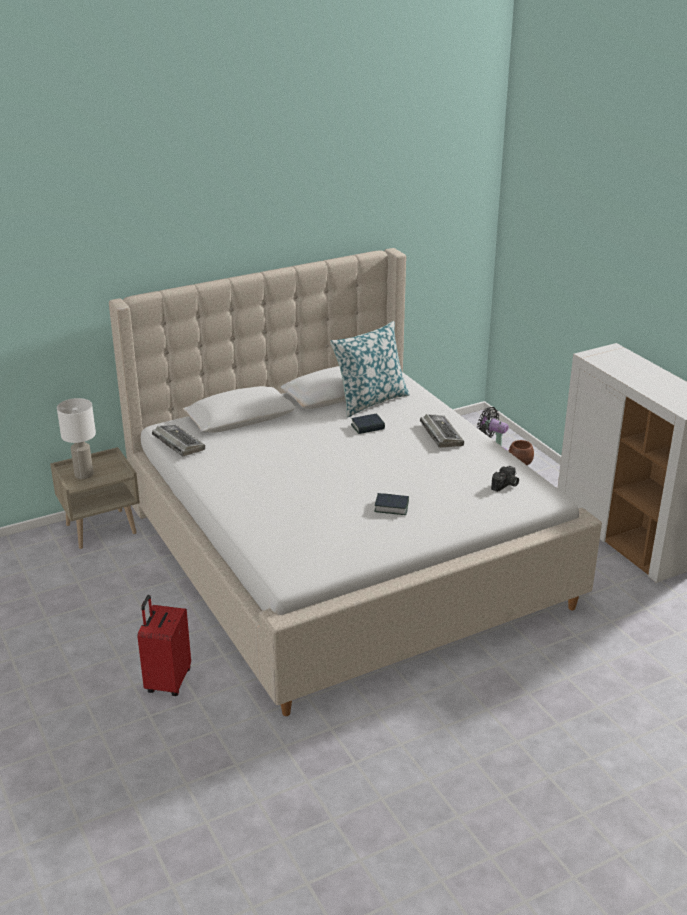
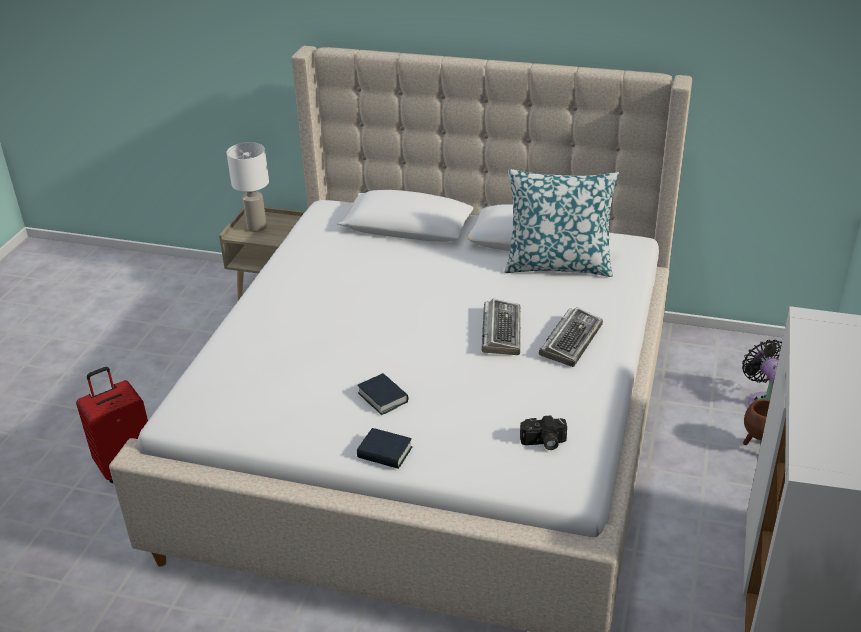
camera: 45 degrees right, 5 degrees up
(178, 443) = (312, 228): keyboard -> keyboard (501, 332)
(367, 427) = (508, 293): book -> book (385, 453)

